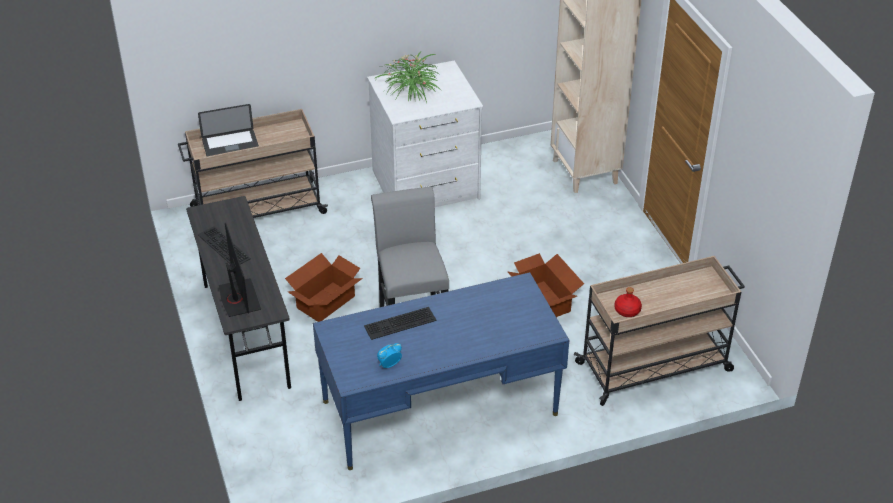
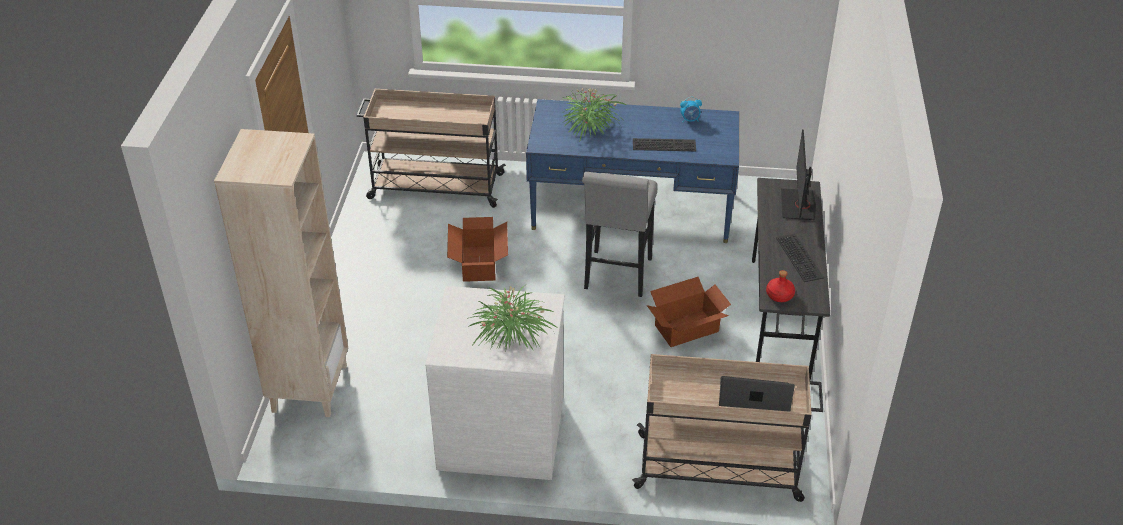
camera: 155 degrees left, 0 degrees up
(489, 322) = (589, 126): none -> potted plant
(627, 310) = (468, 115): red bottle -> red bottle (779, 295)

